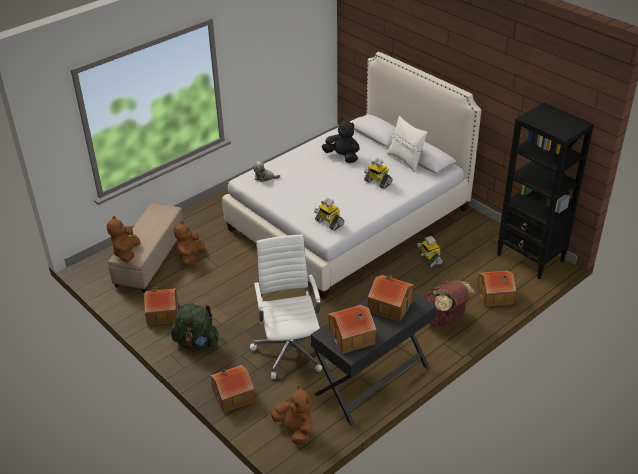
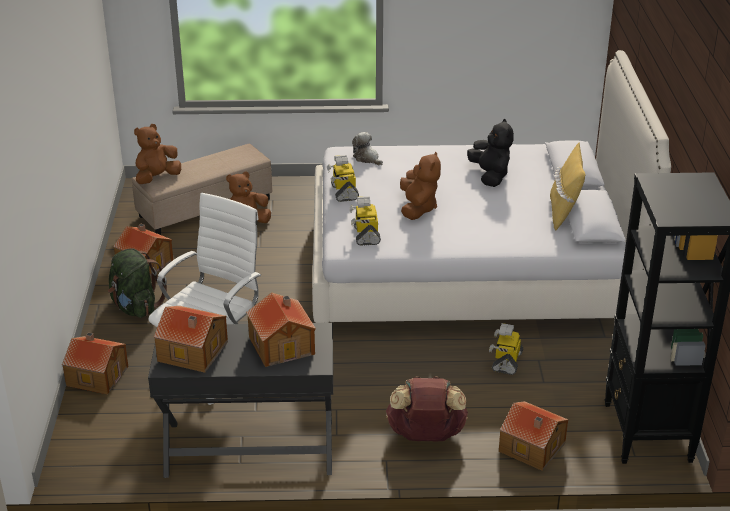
camera: 40 degrees right, 5 degrees down
(295, 430) = (105, 445): brown plush toy -> brown plush toy (418, 208)
(377, 182) = (489, 220): toy robot -> toy robot (343, 192)
(405, 160) = (564, 213): white pillow -> yellow pillow

